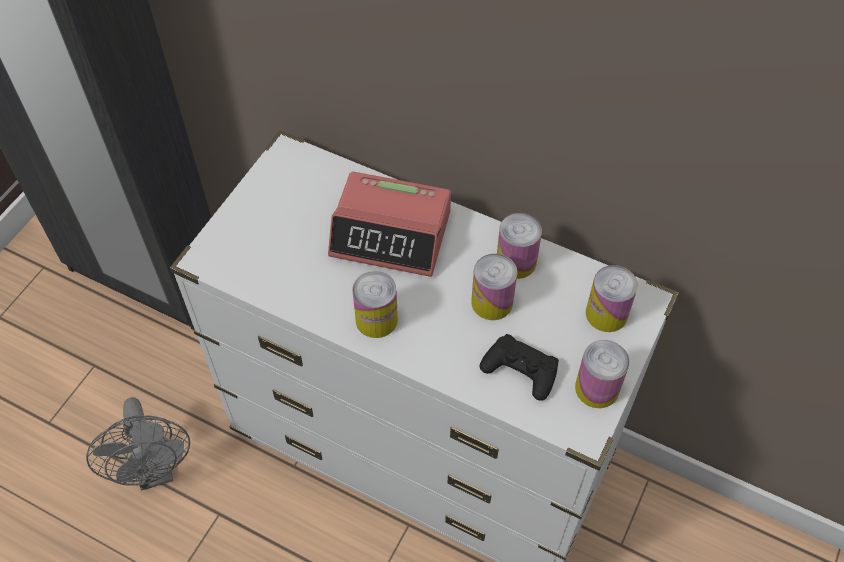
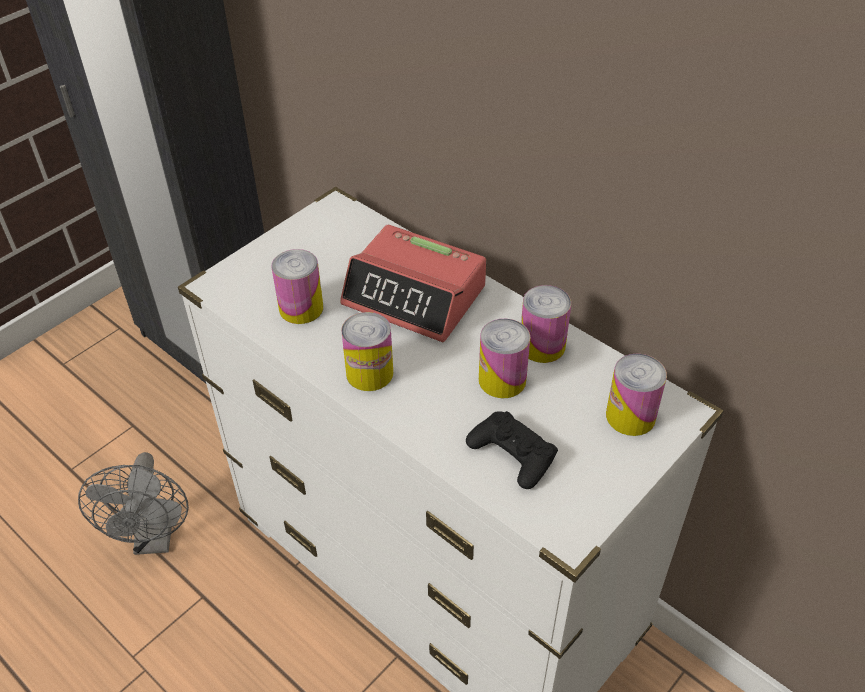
camera: 15 degrees right, 10 degrees down
(597, 388) = (596, 491): can -> can (301, 308)

